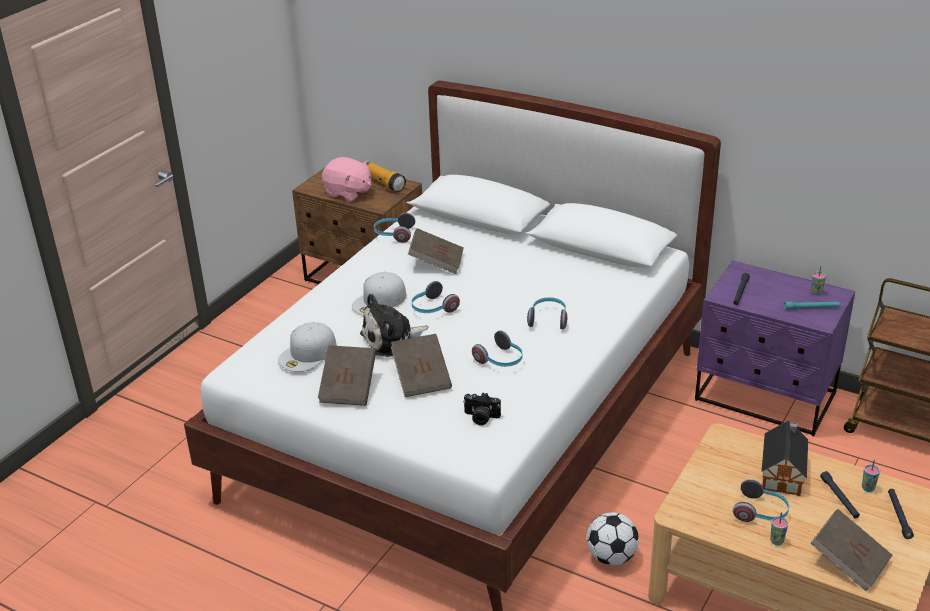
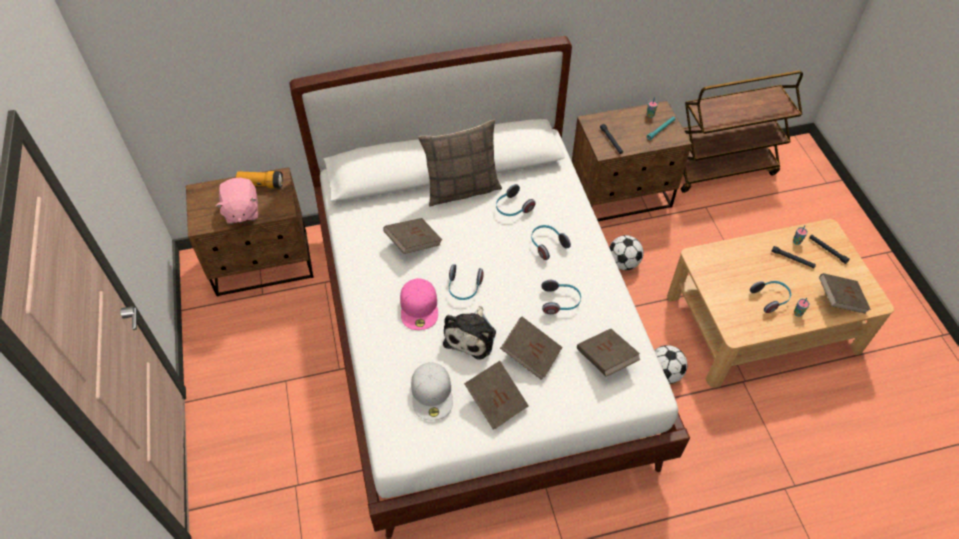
camera: 45 degrees left, 20 degrees up
(348, 193) = (241, 211): pink plush toy -> pink plush toy turned 90 degrees clockwise
(379, 301) = (419, 307): white cap -> pink cap
(394, 234) = (348, 236): headphones -> headphones (512, 208)
(481, 418) = (606, 359): camera -> brown book
(530, 250) = (462, 189): none -> pillow
(691, 449) = (623, 263): none -> football
(765, 398) = (621, 195): purple nightstand -> brown nightstand
(783, 472) = (750, 261): toy house -> none

